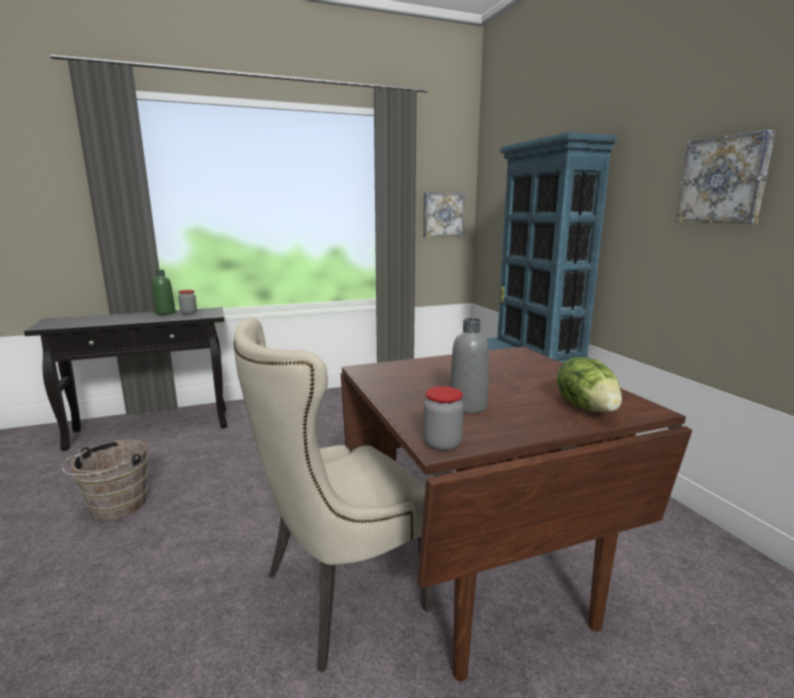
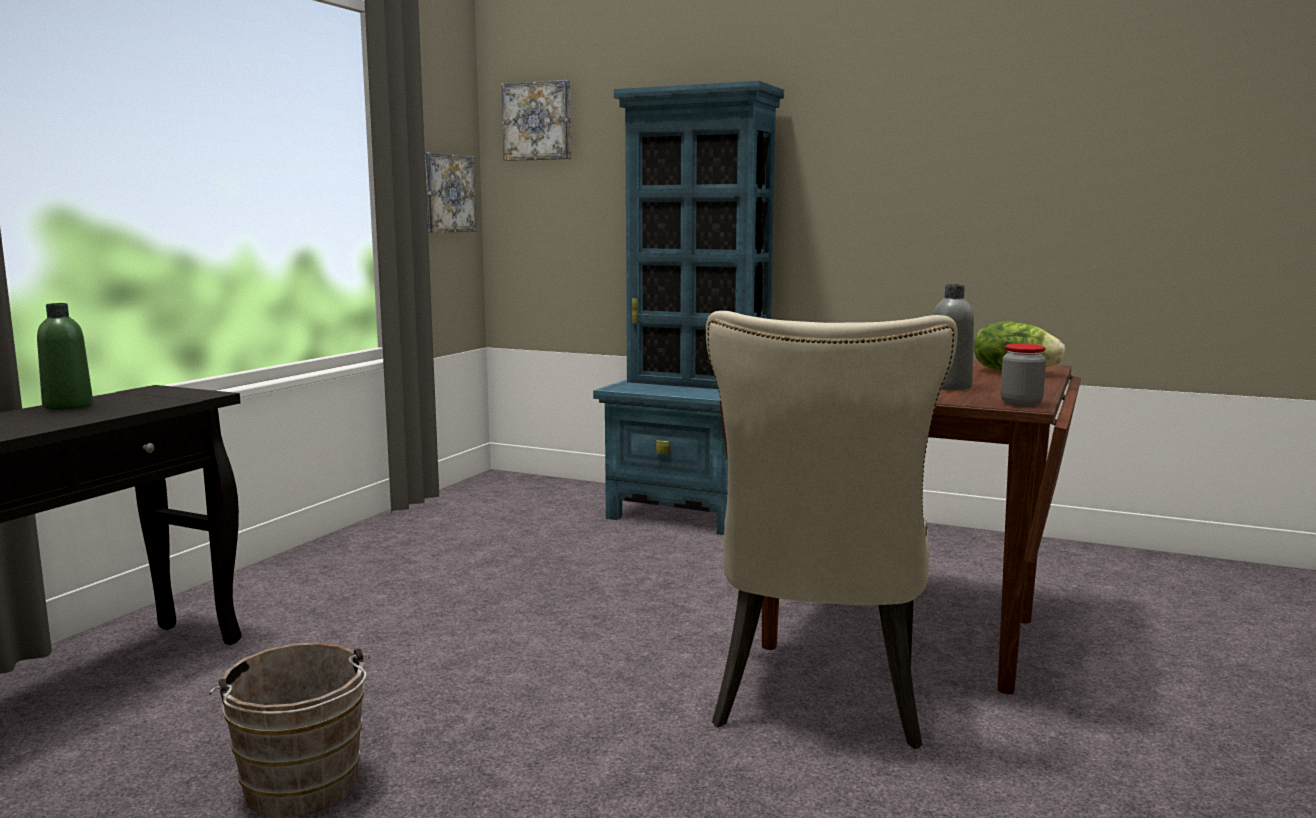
camera: 45 degrees left, 5 degrees down
(189, 313) = (130, 399): jar -> none
(724, 180) = (934, 150): picture -> picture (538, 121)

